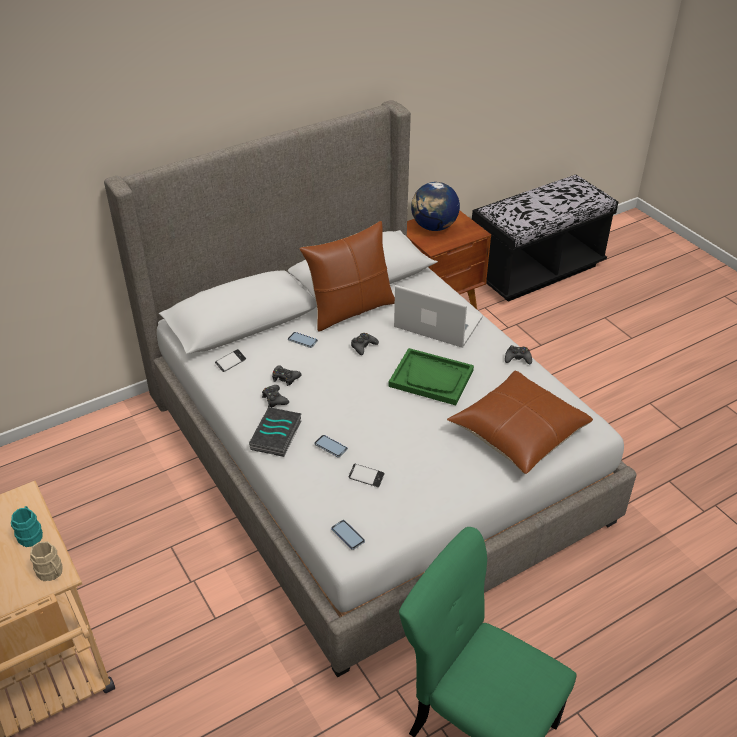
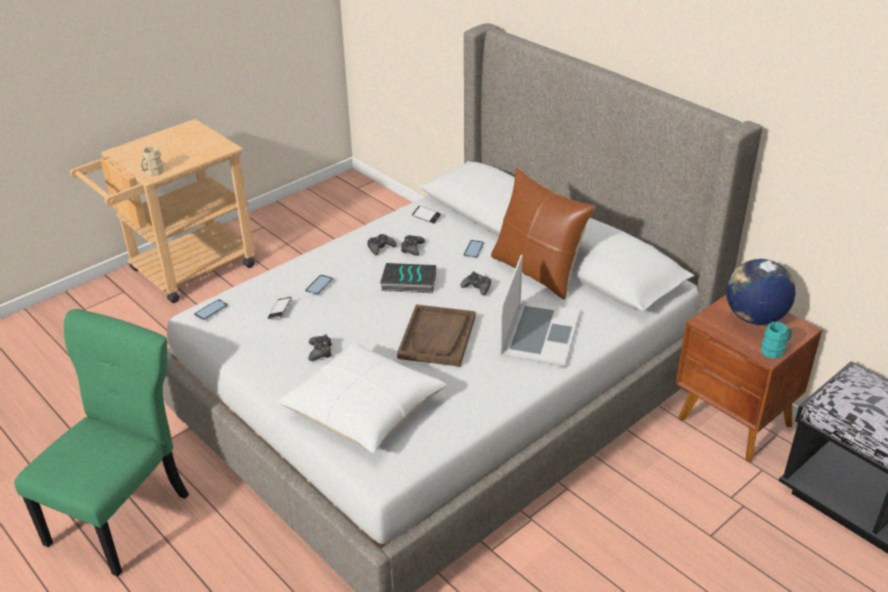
camera: 80 degrees right, 5 degrees down
(30, 534) = (189, 157): turquoise mug -> turquoise mug (775, 350)
(277, 436) = (331, 256): book -> book (408, 282)
(431, 378) = (437, 337): green tray -> brown tray
(517, 358) = (495, 402): black game controller -> black game controller (320, 351)
(518, 432) = (364, 409): brown pillow -> white pillow

